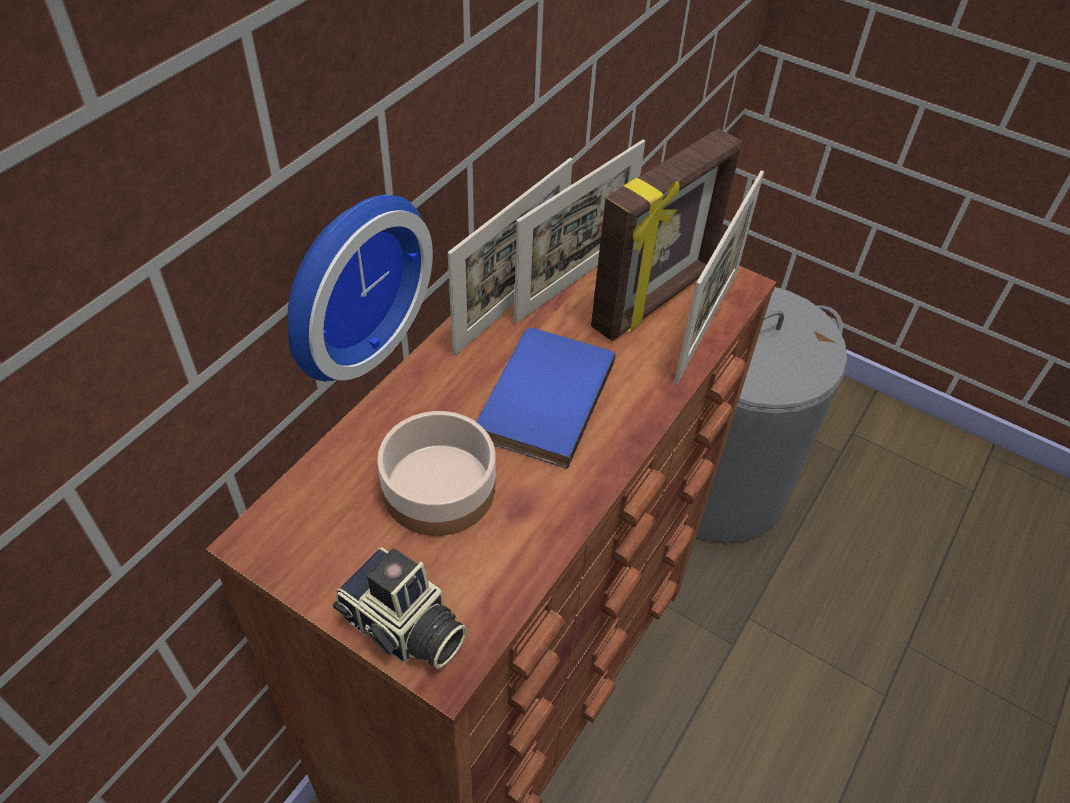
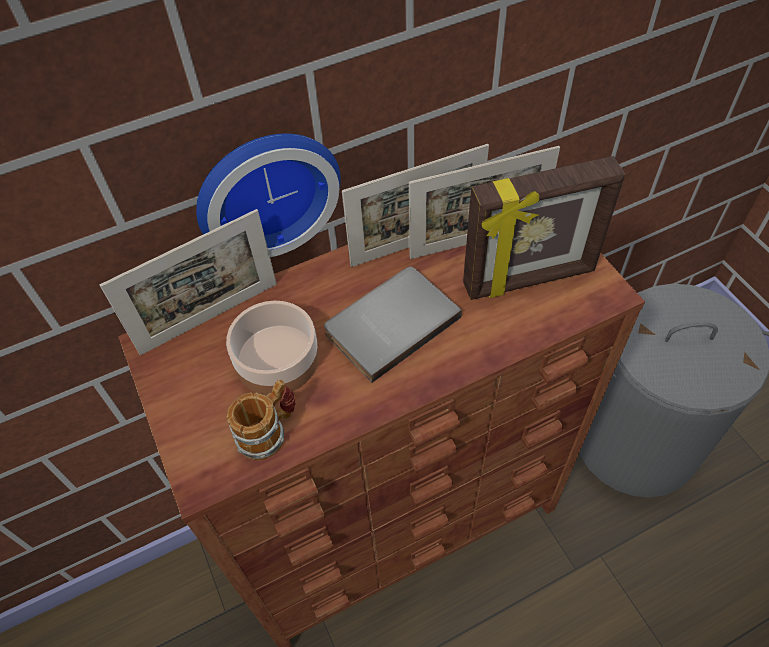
camera: 35 degrees right, 5 degrees up
(403, 629) = (192, 444): camera -> none
(489, 572) = (269, 432): none -> mug
(541, 398) = (389, 322): blue book -> grey book
(707, 324) = (558, 315): picture frame -> picture frame (210, 318)

